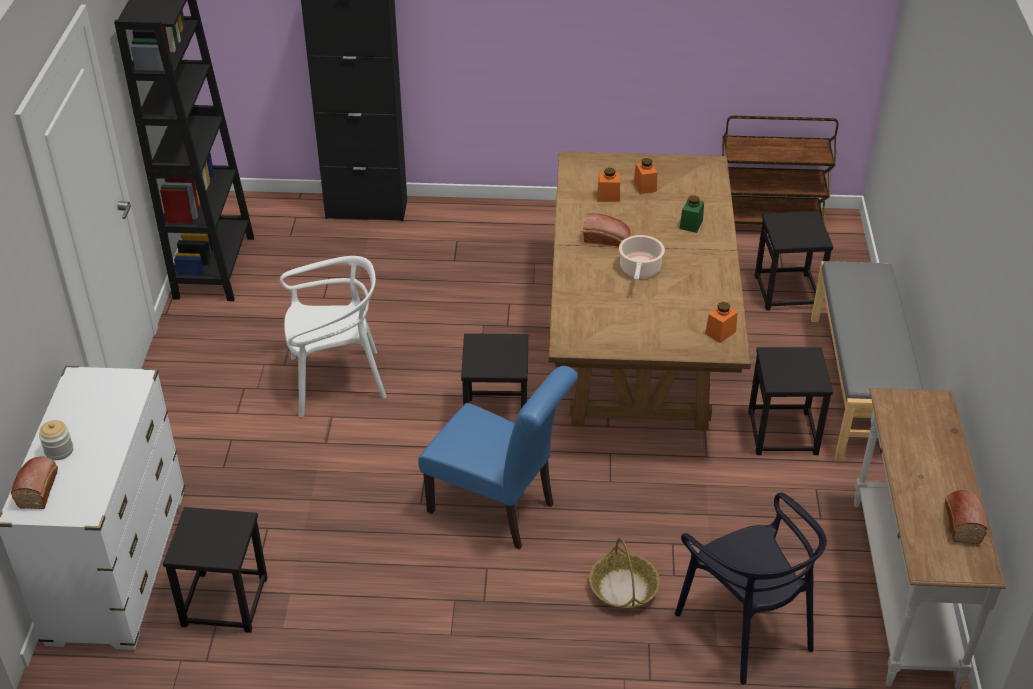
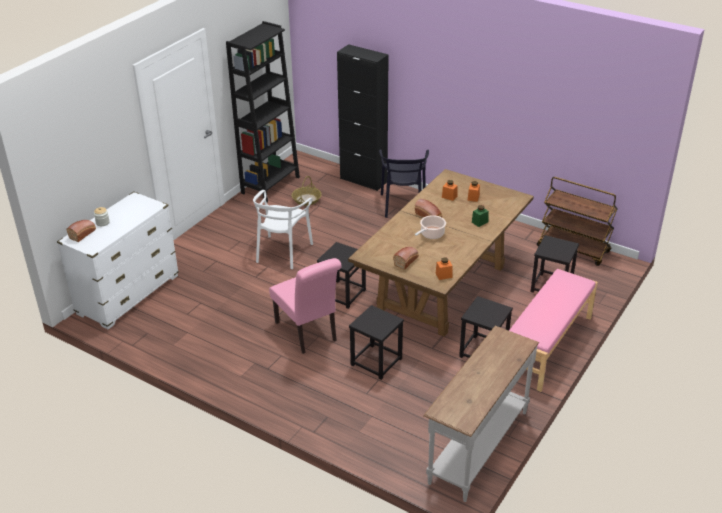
camera: 30 degrees right, 5 degrees down
(224, 602) = (158, 325): black stool -> black stool (376, 362)
(336, 381) = (283, 252): white chair -> white chair turned 90 degrees clockwise
(498, 510) = (308, 333): blue chair -> pink chair
(624, 589) = (336, 389): basket -> basket (306, 199)
(746, 628) = (380, 430): black chair -> black chair (403, 205)
(859, 387) = (547, 346): grey bench -> pink bench
(961, 521) = (478, 399): bread -> bread (406, 261)

